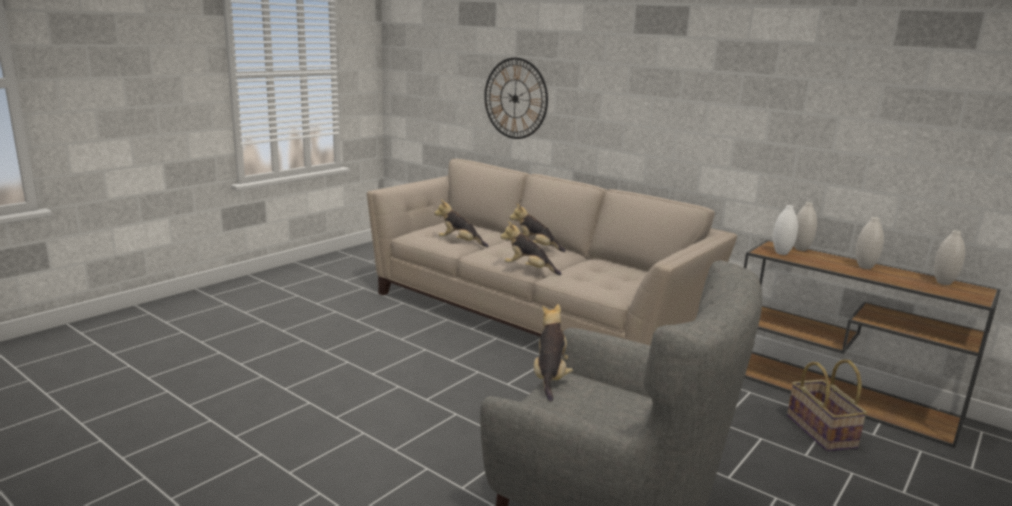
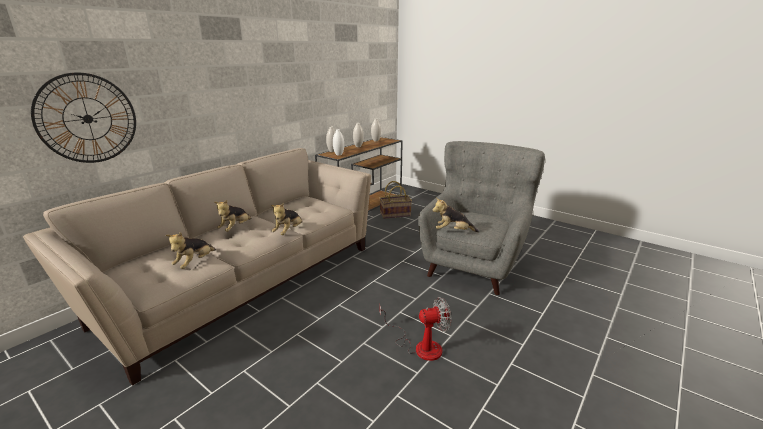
camera: 90 degrees left, 5 degrees up
(380, 423) = (420, 346): none -> fan

